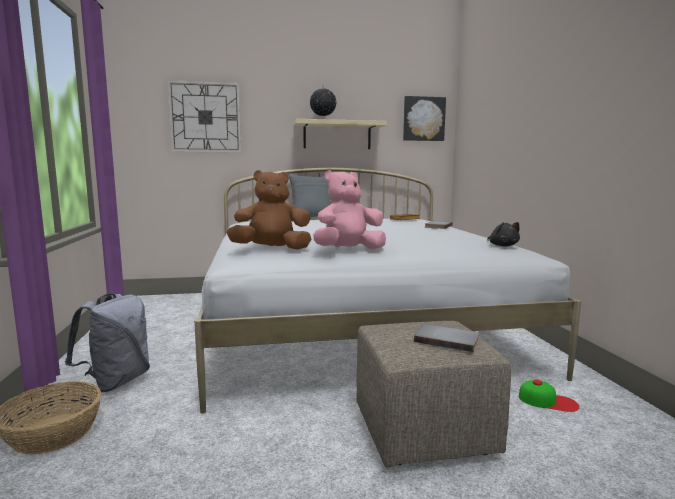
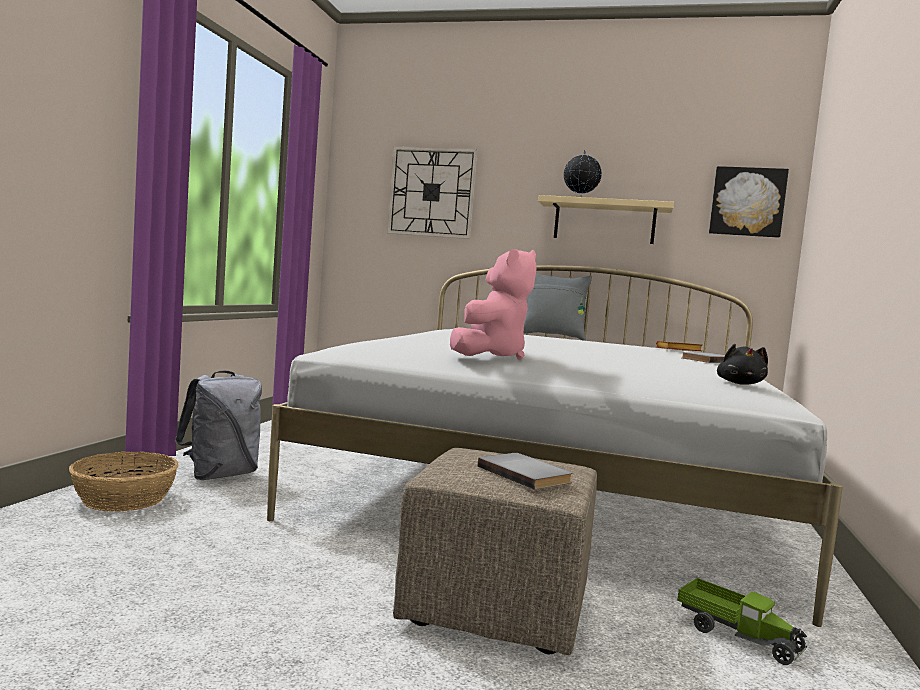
camera: 25 degrees right, 5 degrees down
(272, 249) = (402, 344): brown plush toy -> none
(348, 250) = (490, 356): pink plush toy -> pink plush toy turned 120 degrees clockwise
(548, 401) = (737, 635): cap -> toy truck

